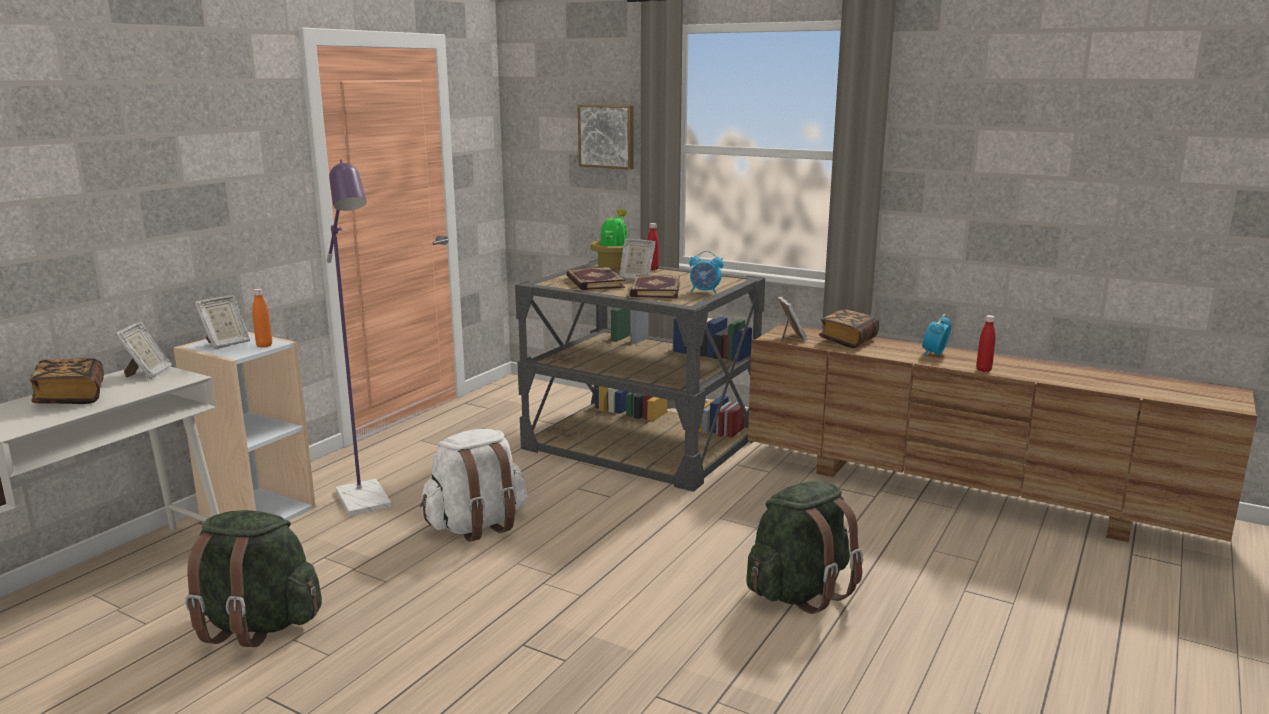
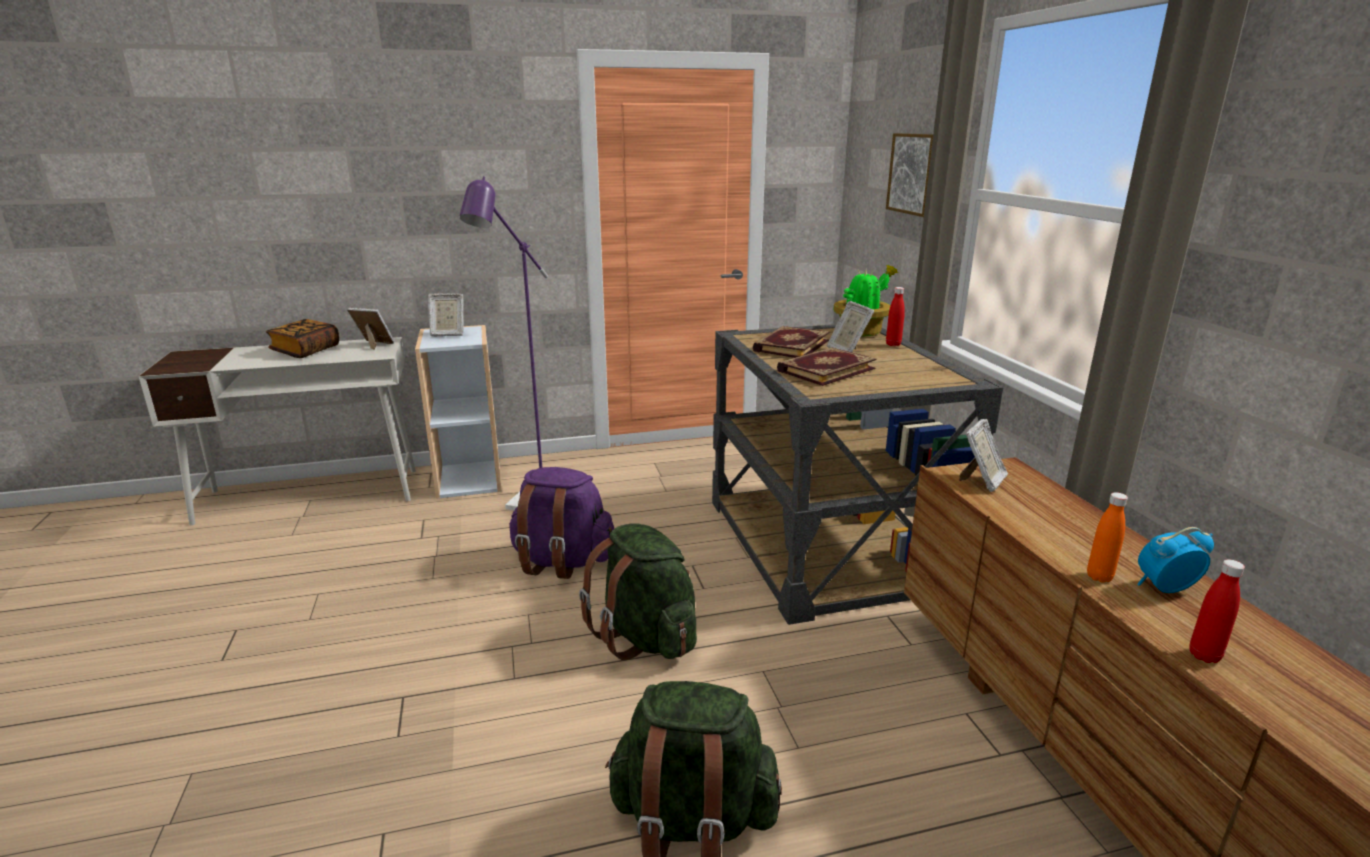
camera: 45 degrees right, 5 degrees up
(147, 374) = (375, 345): picture frame -> picture frame turned 120 degrees counterclockwise
(257, 625) = (324, 569): green backpack -> green backpack (646, 636)
(264, 345) = (461, 342): orange bottle -> orange bottle (1099, 577)
(477, 525) = (562, 561): white backpack -> purple backpack
(705, 292) = (873, 387): alarm clock -> none
(848, 341) = (1059, 513): book -> none

